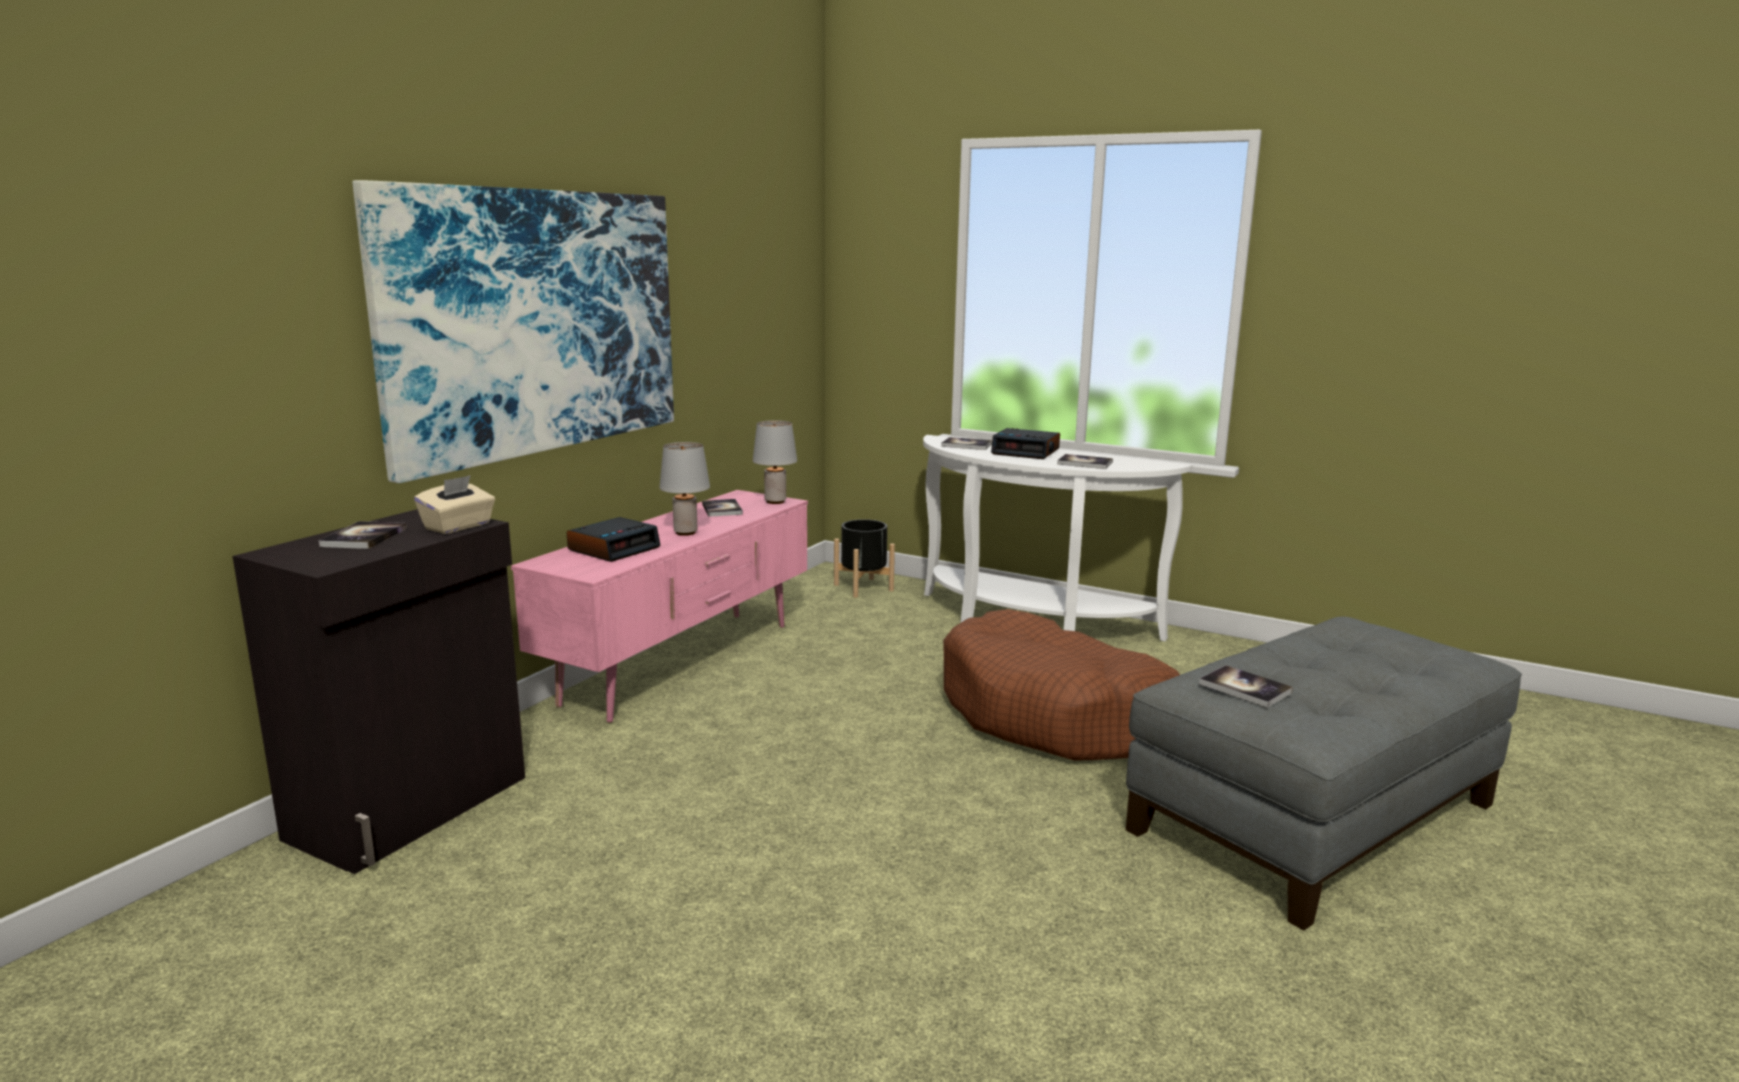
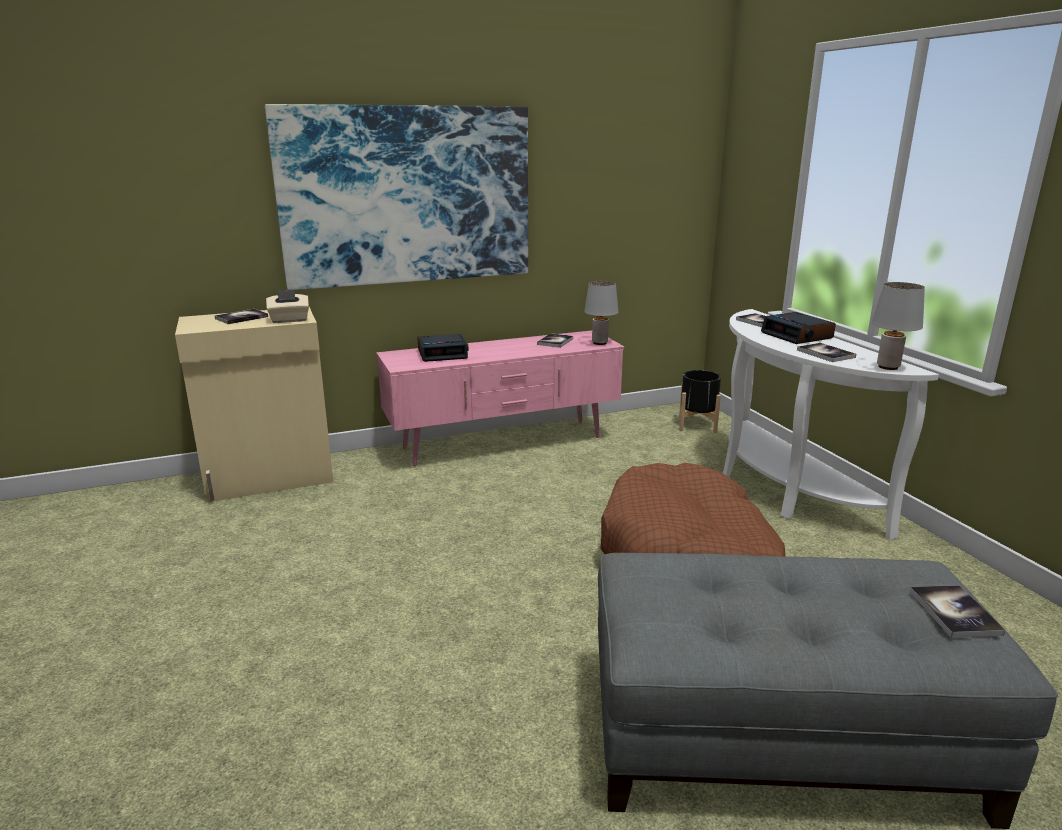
camera: 40 degrees right, 5 degrees up
(413, 807) = (270, 479): black cabinet -> beige cabinet
(685, 532) = (501, 352): grey table lamp -> grey table lamp (888, 367)
(1245, 688) = (667, 582): book -> book (954, 612)

